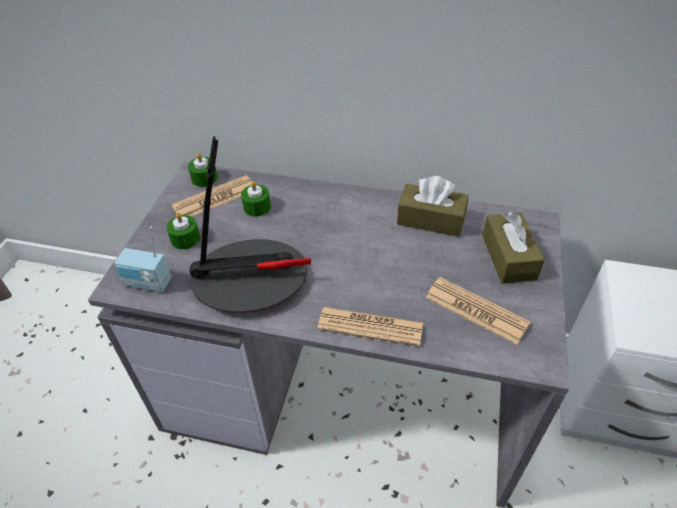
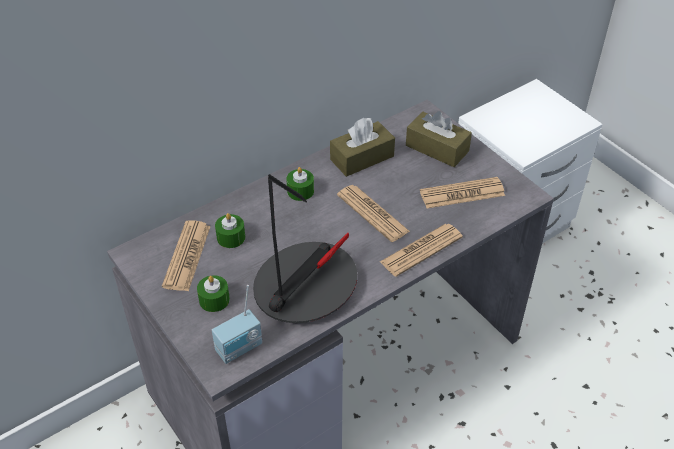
camera: 50 degrees left, 0 degrees up
(204, 178) = (151, 249): green candle -> green candle (300, 191)
(375, 267) = (372, 213): none -> newspaper

